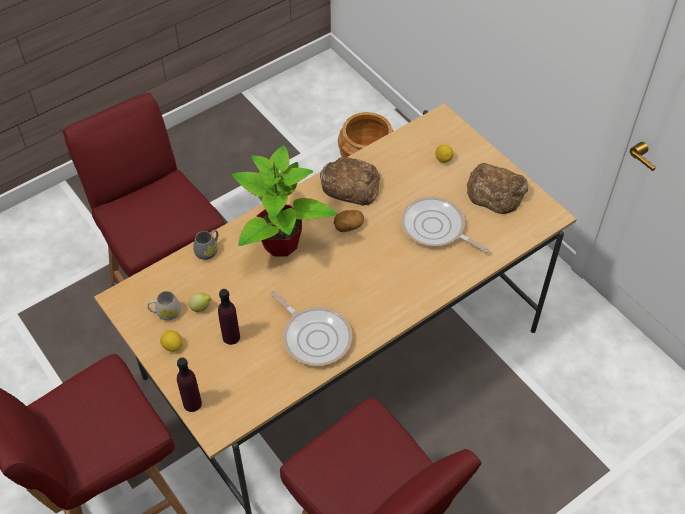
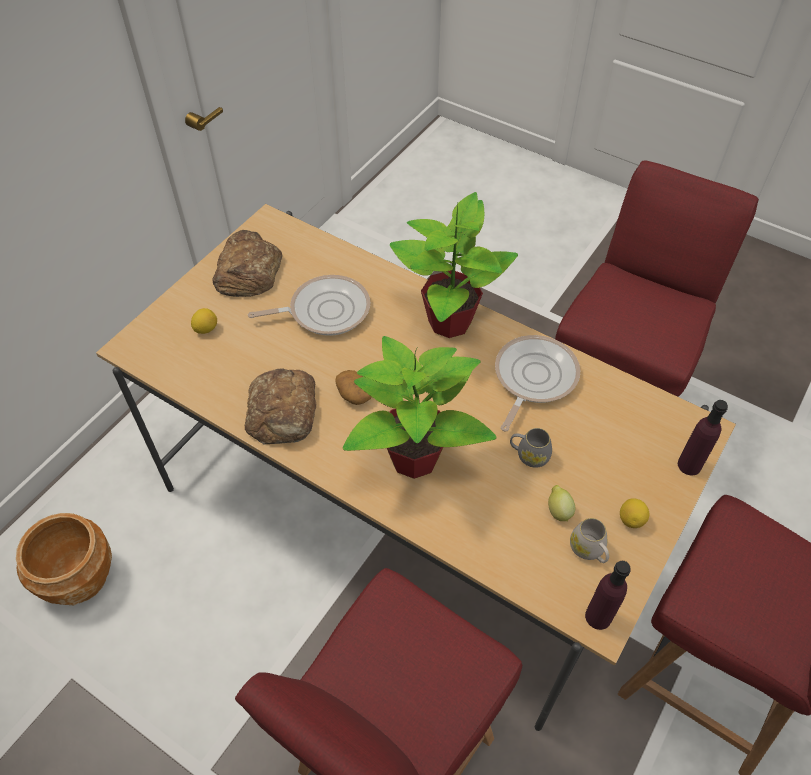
camera: 110 degrees left, 0 degrees up
(208, 250) = (464, 540): grey mug -> grey mug (529, 455)
(231, 337) = (581, 460): purple bottle -> purple bottle (598, 616)
(394, 303) = (450, 320): none -> potted plant
(436, 228) = (325, 310): frying pan -> frying pan turned 120 degrees counterclockwise

